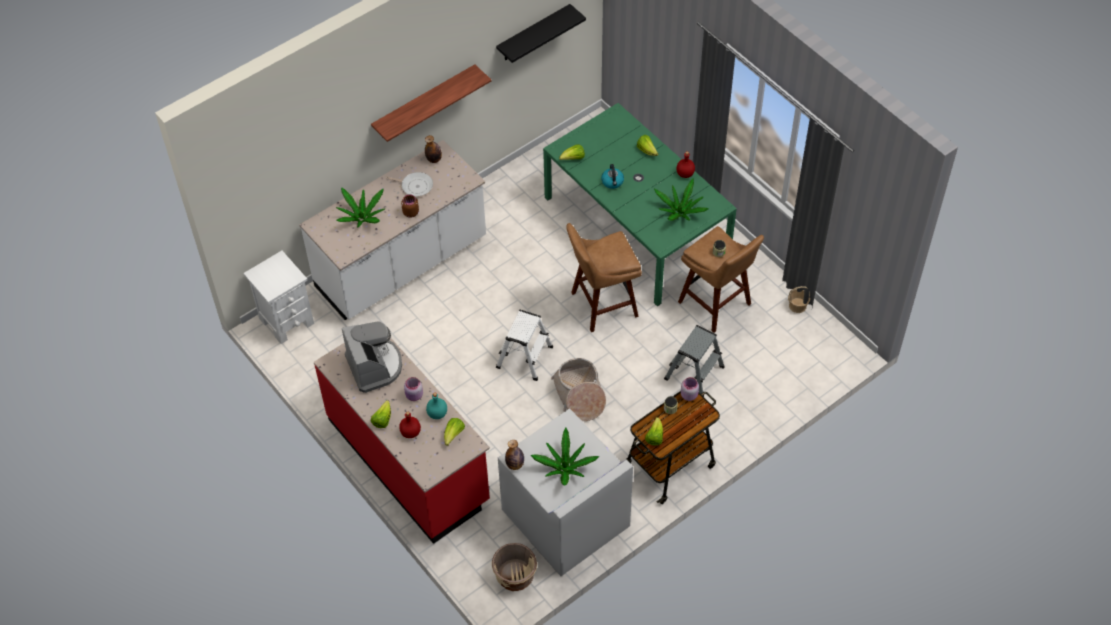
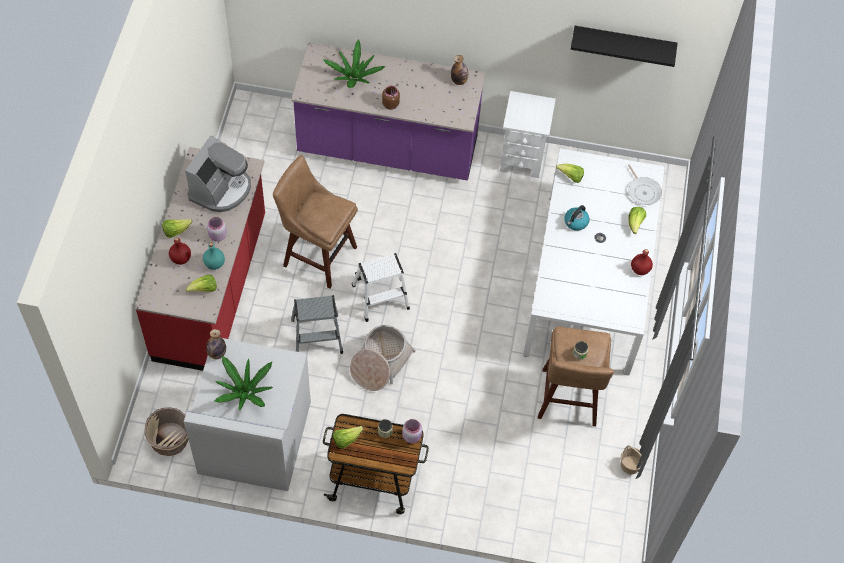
camera: 45 degrees right, 5 degrees up
(287, 321) = (264, 115): white nightstand -> white nightstand (522, 159)
(402, 264) = (387, 148): white counter -> purple counter
(415, 186) = (420, 88): frying pan -> frying pan (643, 191)
(424, 102) = (476, 24): shelf -> none
(601, 305) = (484, 314): brown stool -> brown stool (317, 255)
(636, 227) = (588, 282): green dining table -> white dining table
(680, 212) = (595, 294): potted plant -> none
(694, 373) = (482, 432): grey step ladder -> grey step ladder (316, 335)

